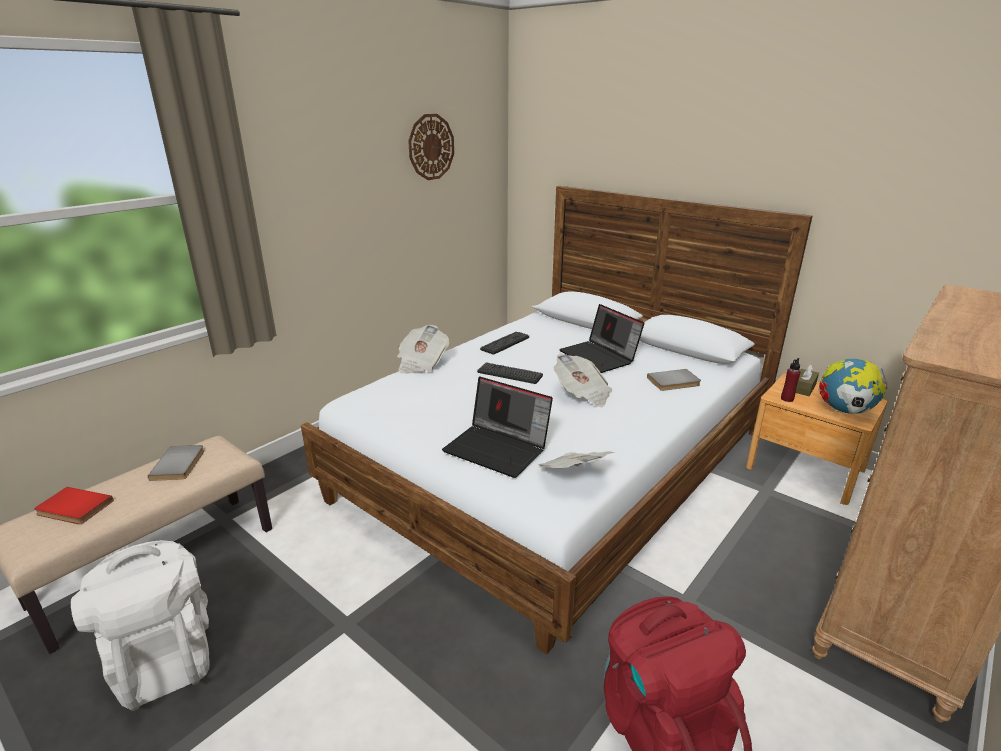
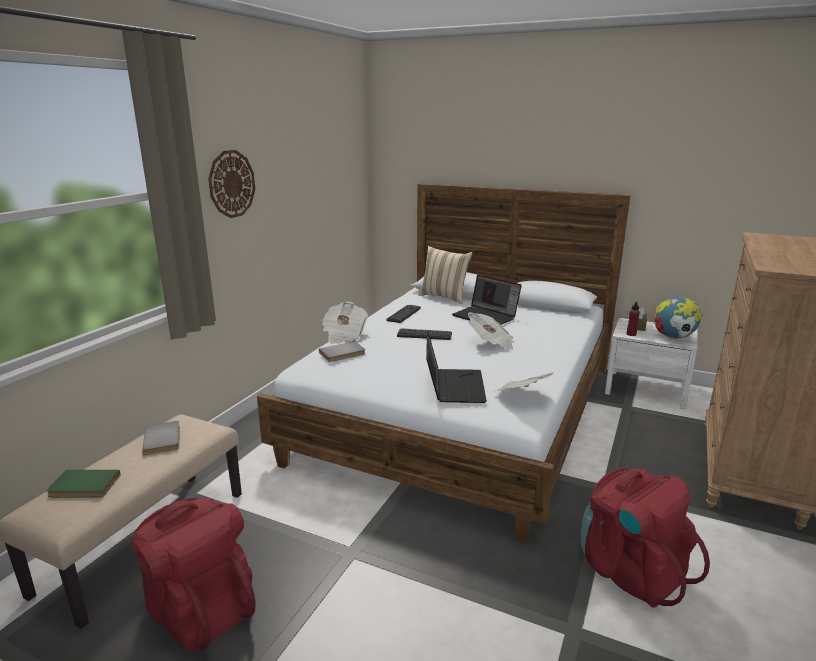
camera: 15 degrees left, 5 degrees down
(73, 509) = (83, 487): red book -> green book
(164, 657) = (200, 608): white backpack -> red backpack
(431, 147) = (318, 153): wall clock -> wall clock (231, 184)
(498, 449) = (453, 386): laptop -> laptop turned 105 degrees counterclockwise
(567, 325) = (444, 297): none -> beige pillow
(674, 382) = (553, 328): grey book -> grey book (343, 354)
(805, 468) = (646, 389): brown nightstand -> white nightstand

